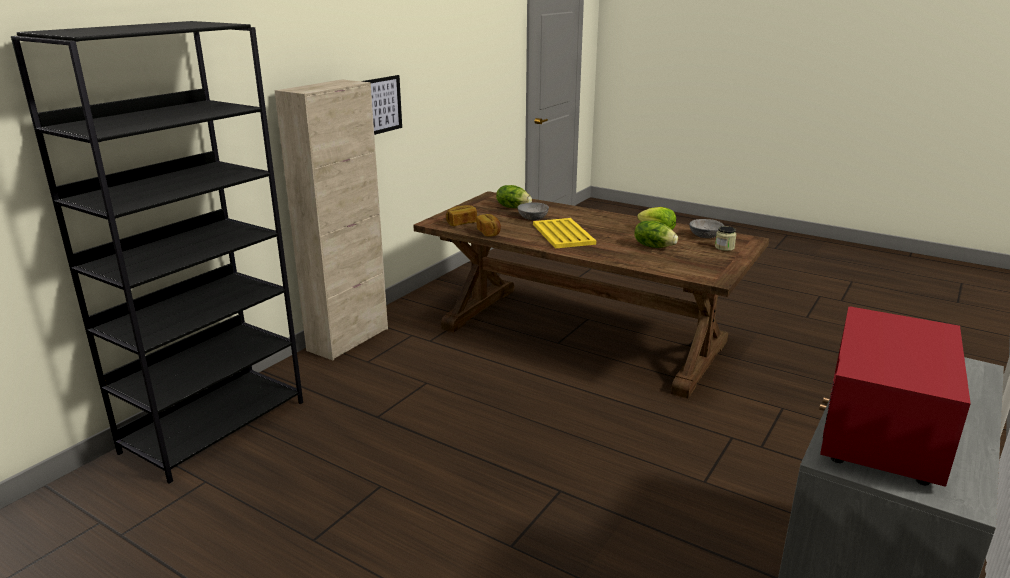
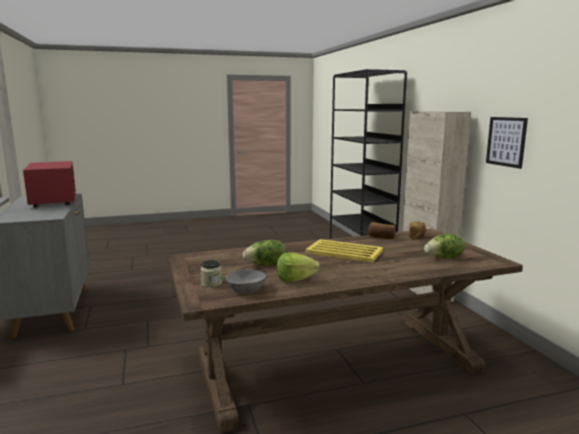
camera: 130 degrees right, 10 degrees down
(533, 218) = (401, 255): grey bowl -> none

